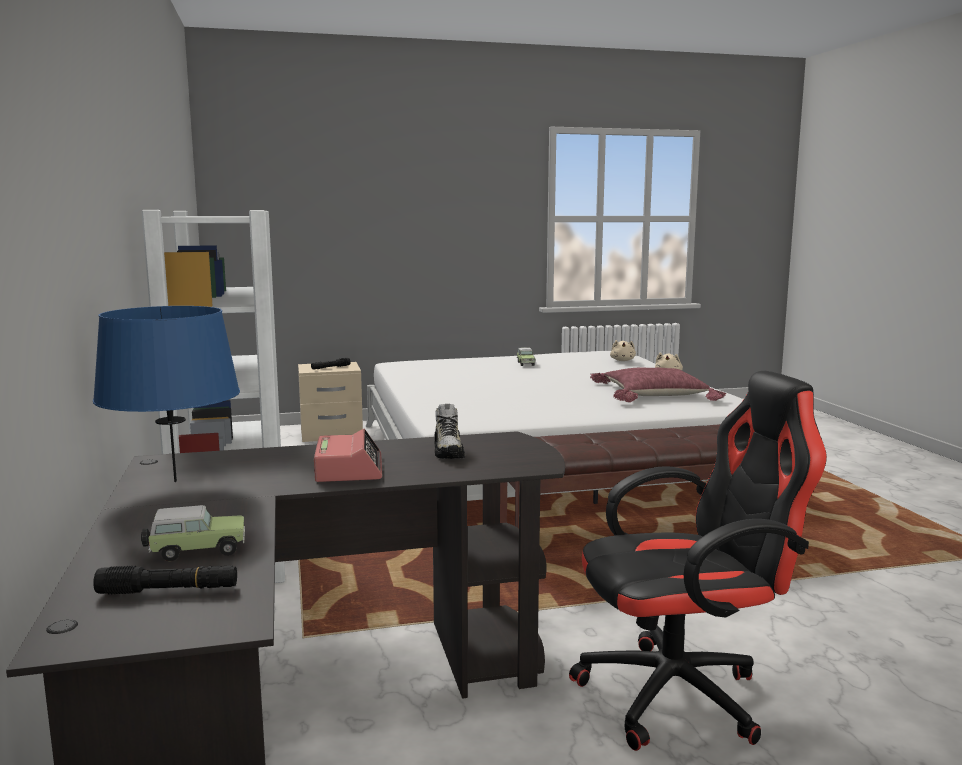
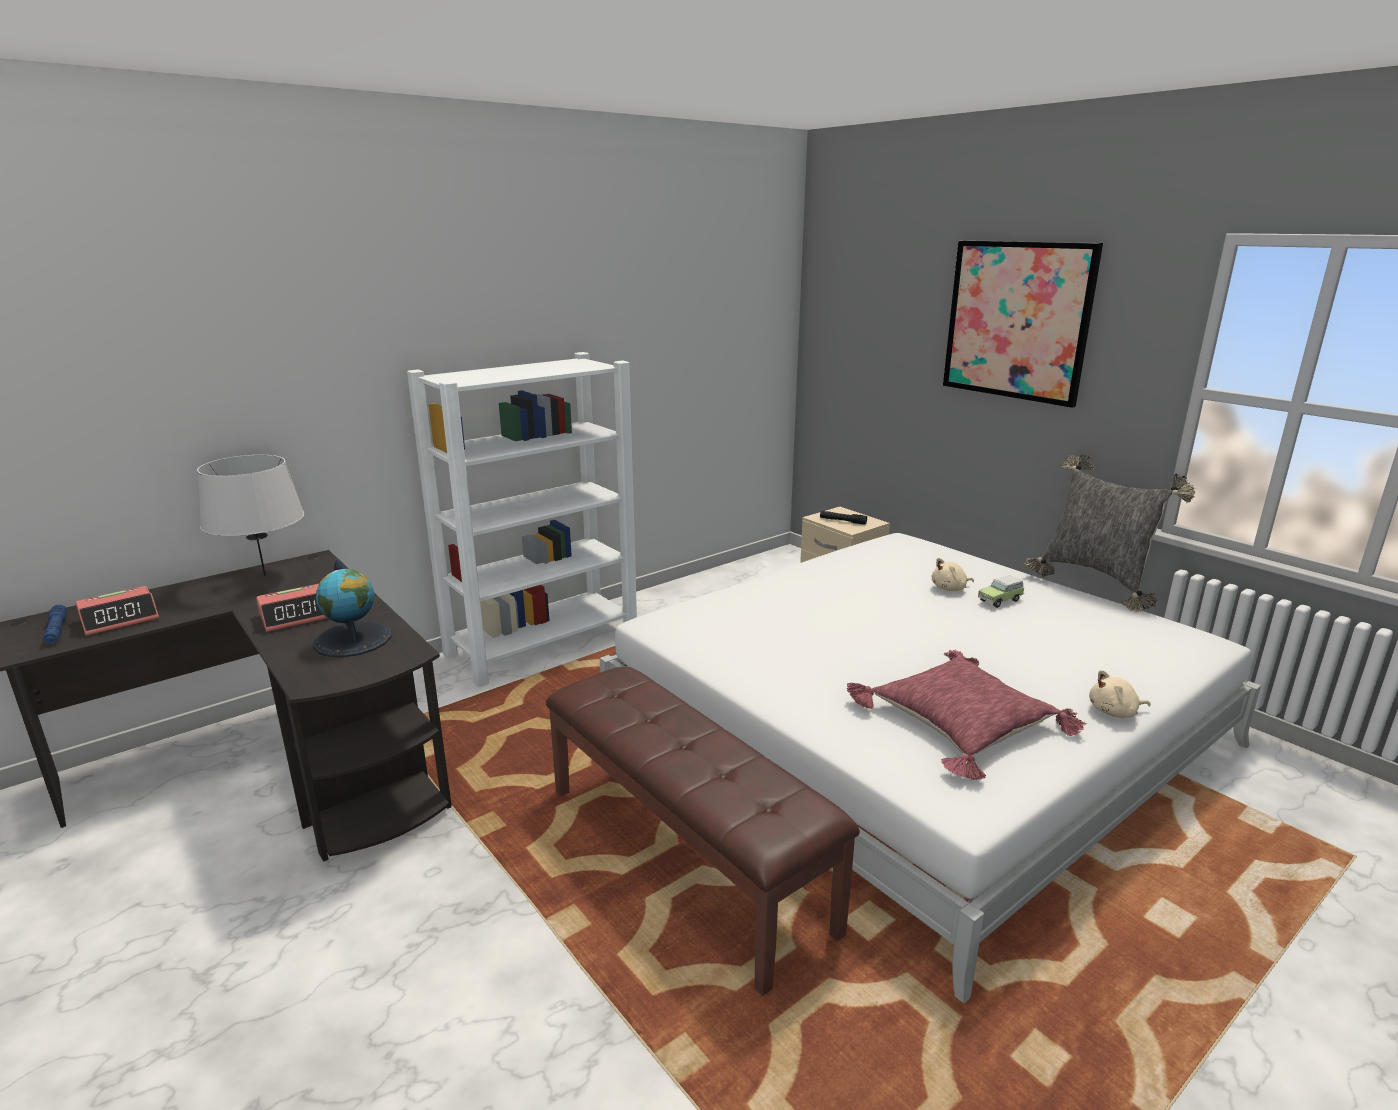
camera: 65 degrees right, 10 degrees up
(168, 590) = (56, 630): black flashlight -> blue flashlight
(174, 481) = (265, 576): blue table lamp -> grey table lamp
(195, 551) = (120, 619): toy car -> alarm clock
(428, 186) = (1017, 320): none -> picture
(448, 452) = (353, 639): shoe -> globe
(533, 352) = (1095, 589): none -> pillow
(622, 360) = (1139, 658): beige plush toy -> beige plush toy (950, 588)
(685, 694) = (314, 962): black office chair -> none

